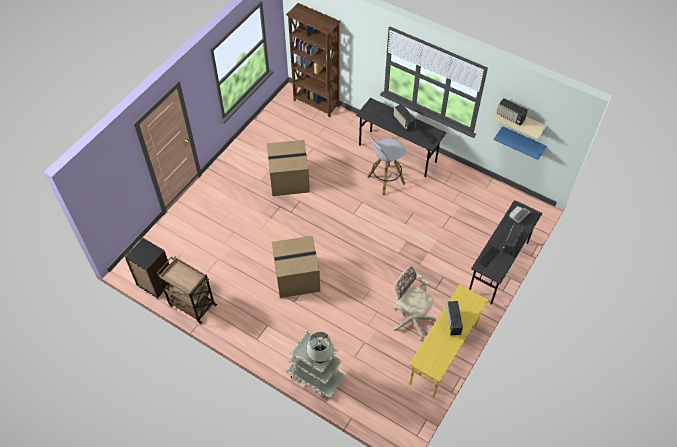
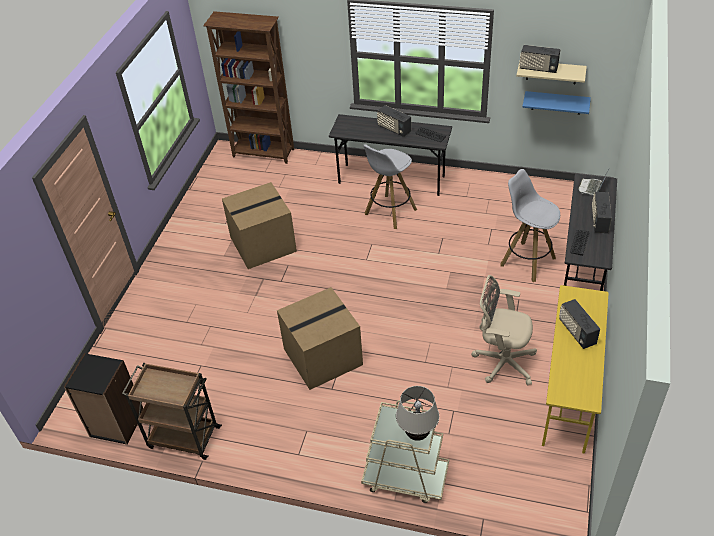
camera: 15 degrees left, 10 degrees down
(463, 249) = (526, 261): none -> white stool

